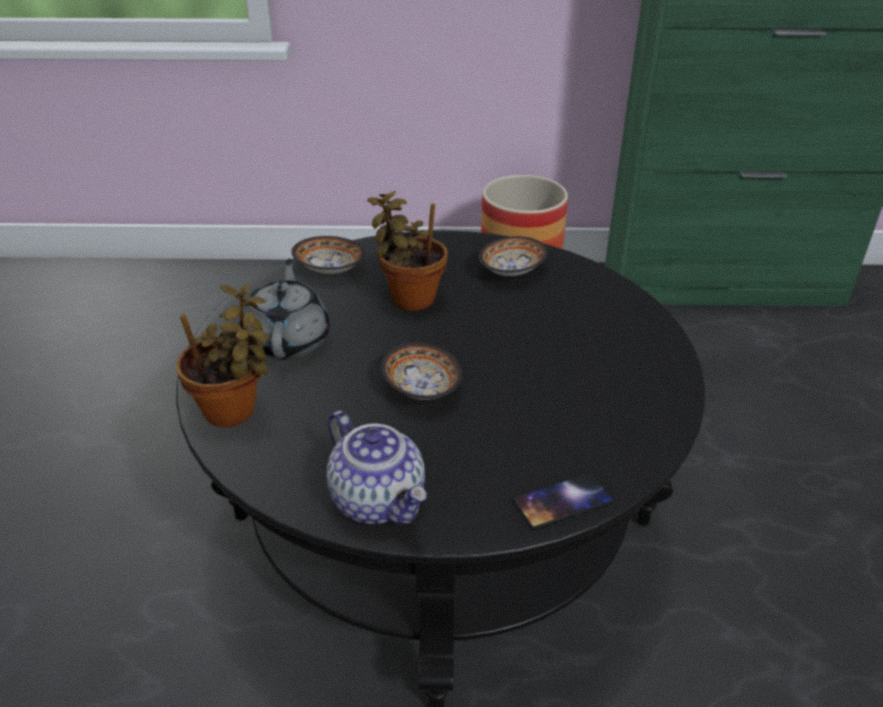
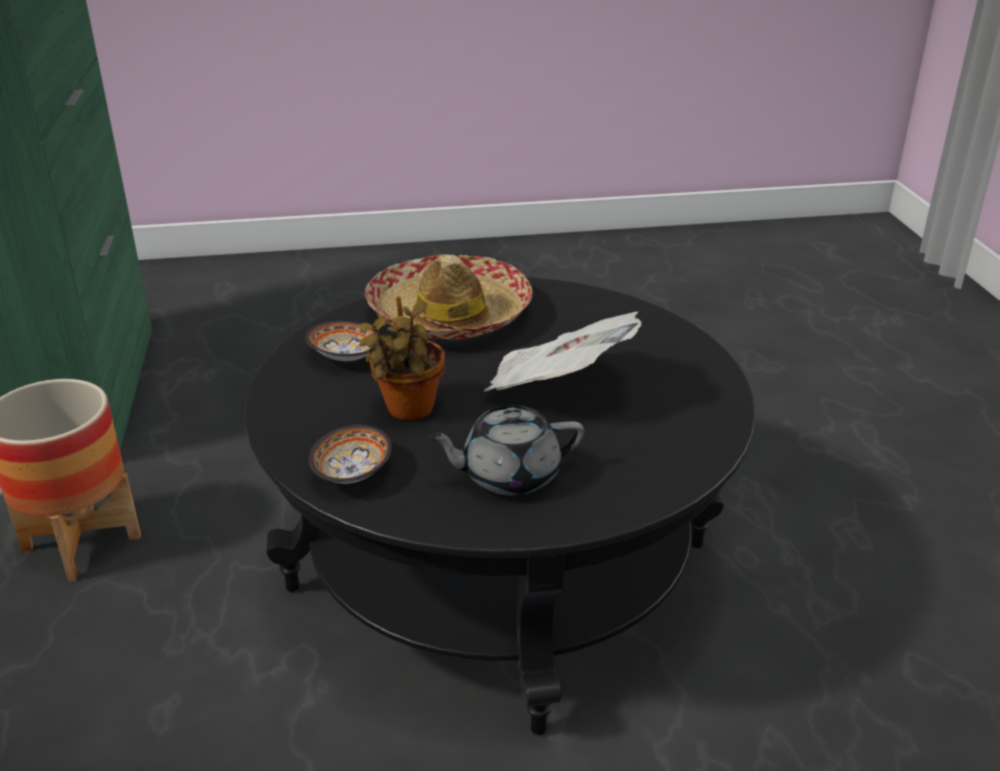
camera: 100 degrees left, 5 degrees down
(235, 412) = (639, 483): potted plant -> none
(379, 500) = (703, 391): teapot -> none
(422, 387) = (558, 387): bowl -> newspaper
(562, 502) = (660, 323): phone -> none
(592, 333) = (449, 315): none -> hat

